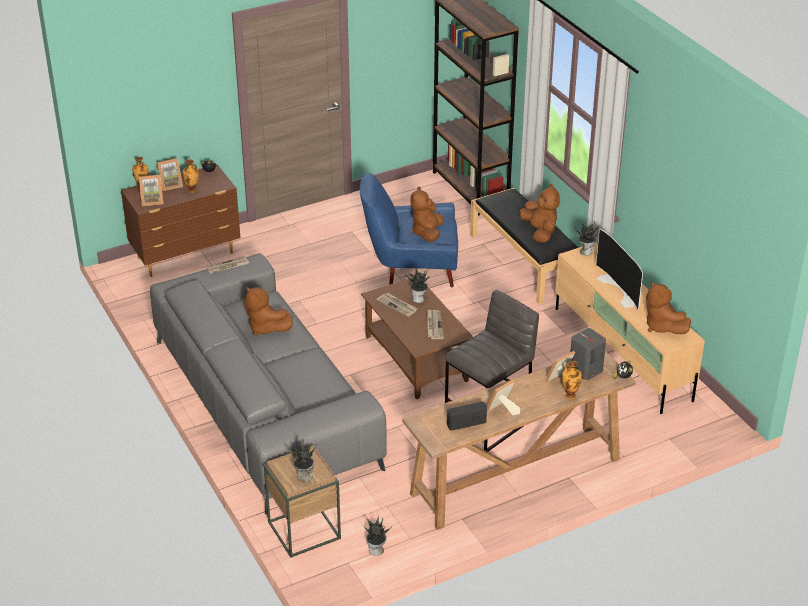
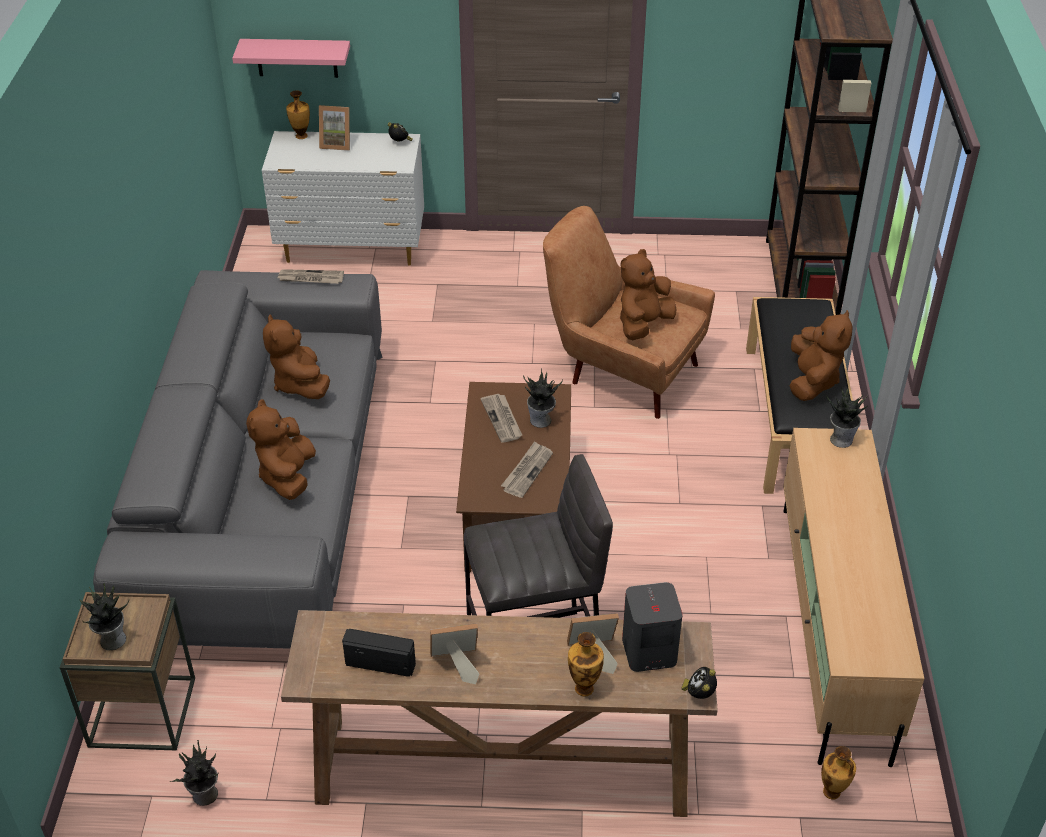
camera: 30 degrees right, 5 degrees up
(134, 135) = (296, 58): none -> pink shelf
(152, 200) = (295, 157): picture frame -> none
(186, 256) = (353, 250): brown dresser -> white dresser
(192, 190) = (356, 159): vase -> vase (832, 793)
(412, 269) = (622, 371): blue armchair -> brown armchair
(621, 289) = (848, 527): television -> none
(662, 326) = (866, 621): brown plush toy -> brown plush toy (287, 476)

